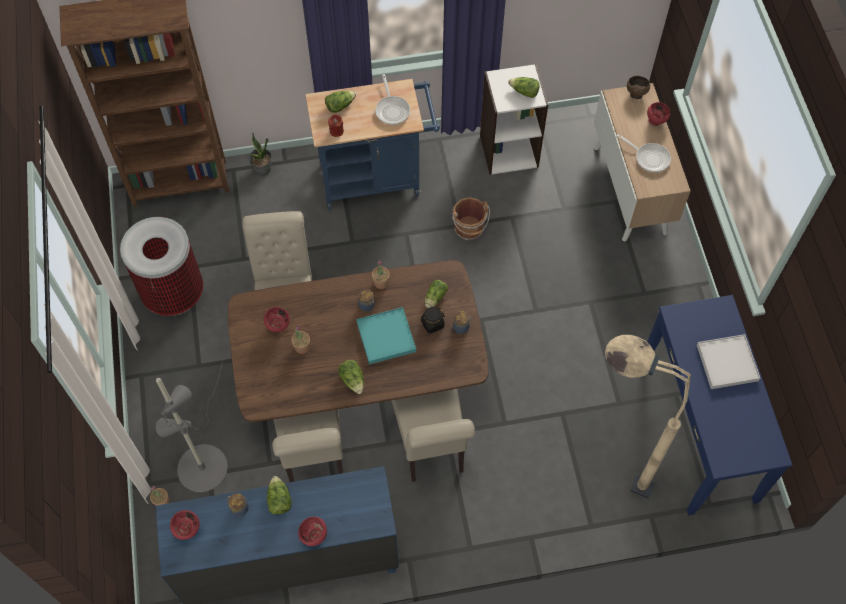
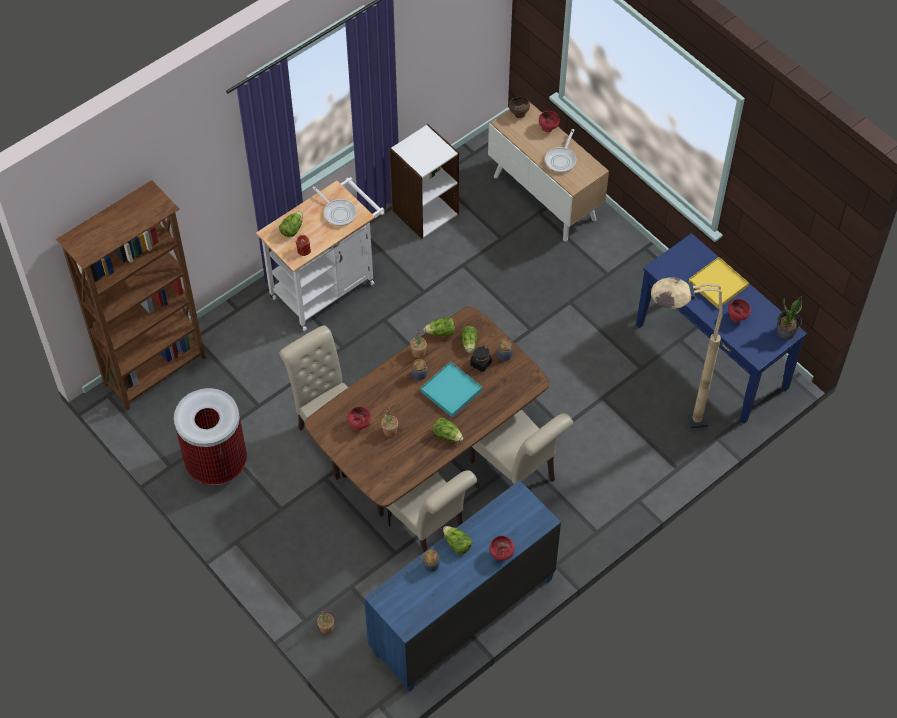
camera: 30 degrees left, 5 degrees down
(187, 529) = (401, 600): red bowl -> red bowl (737, 317)
(204, 456) = (336, 576): grey floor lamp -> none
(262, 169) = (222, 325): potted plant -> potted plant (786, 332)
(376, 178) = (327, 286): blue cart -> white cart
(469, 229) = (434, 291): brown bucket -> none
(524, 92) = (433, 150): lettuce -> lettuce (441, 332)
(649, 158) = (561, 159): frying pan -> frying pan turned 105 degrees clockwise
(727, 363) = (718, 284): white tray -> yellow tray

